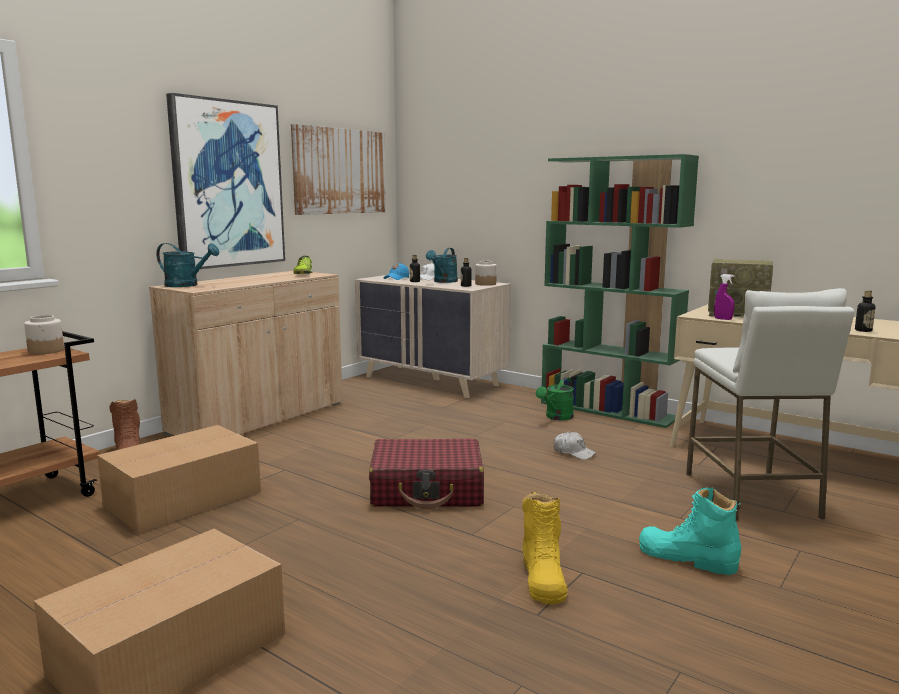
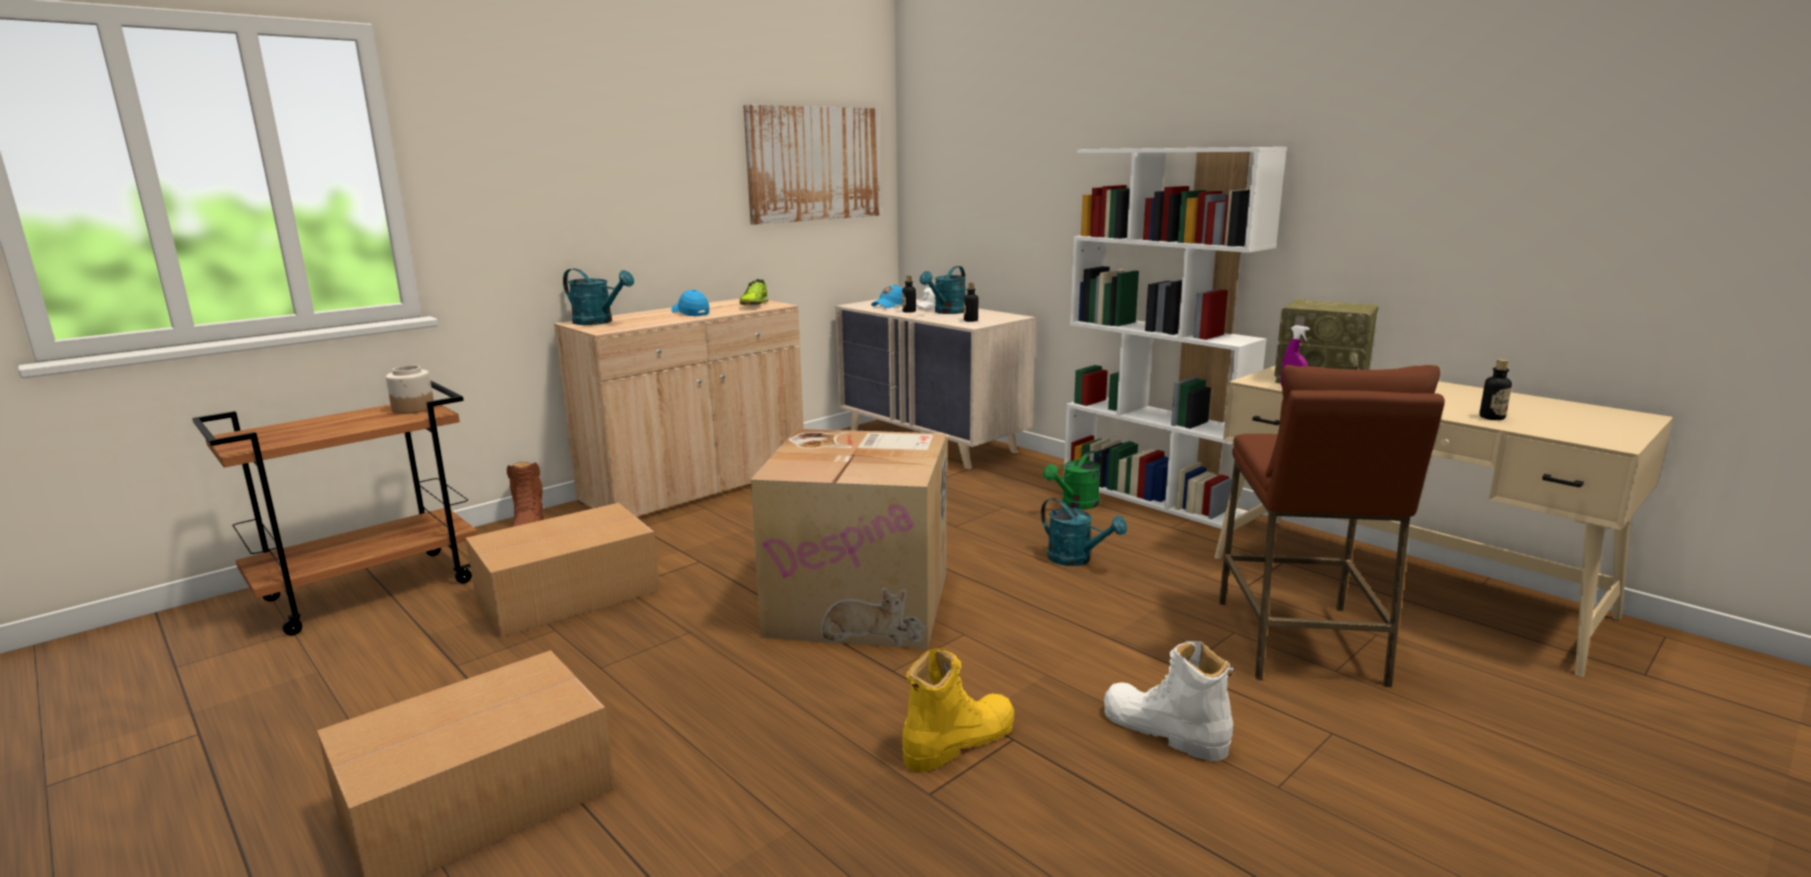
camera: 10 degrees right, 5 degrees up
(227, 184) = (657, 189): picture -> none
(257, 279) = (690, 313): none -> blue cap
(427, 490) = (862, 602): red suitcase -> cardboard box
(485, 284) = (999, 317): jar -> none
(543, 577) = (958, 741): yellow boot -> yellow boot turned 135 degrees counterclockwise
(573, 452) = (1076, 559): white cap -> turquoise watering can
(609, 410) = (1152, 497): green bookcase -> white bookcase
(686, 558) = (1164, 731): turquoise boot -> white boot
(752, 495) = (1300, 642): white stool -> brown stool

